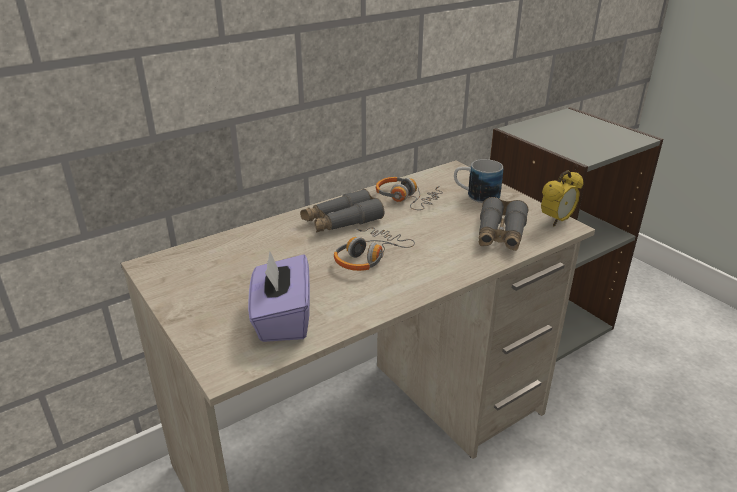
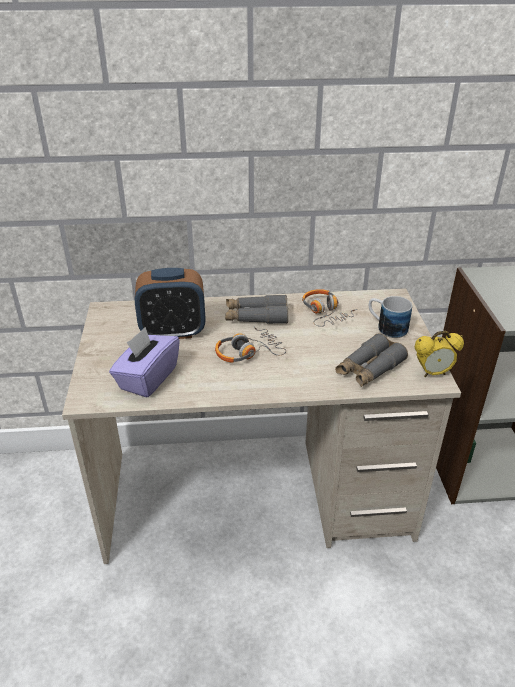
camera: 30 degrees right, 5 degrees up
(263, 263) = (173, 332): none -> alarm clock

